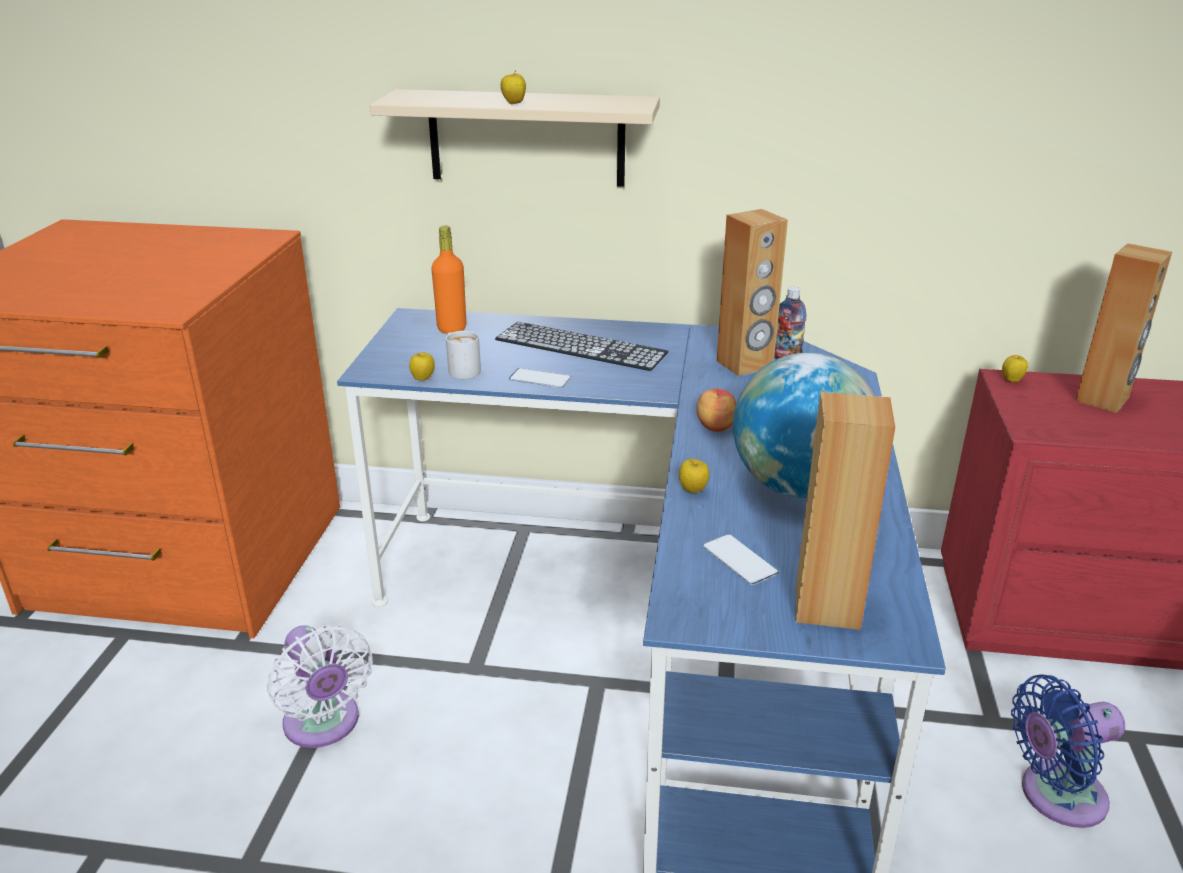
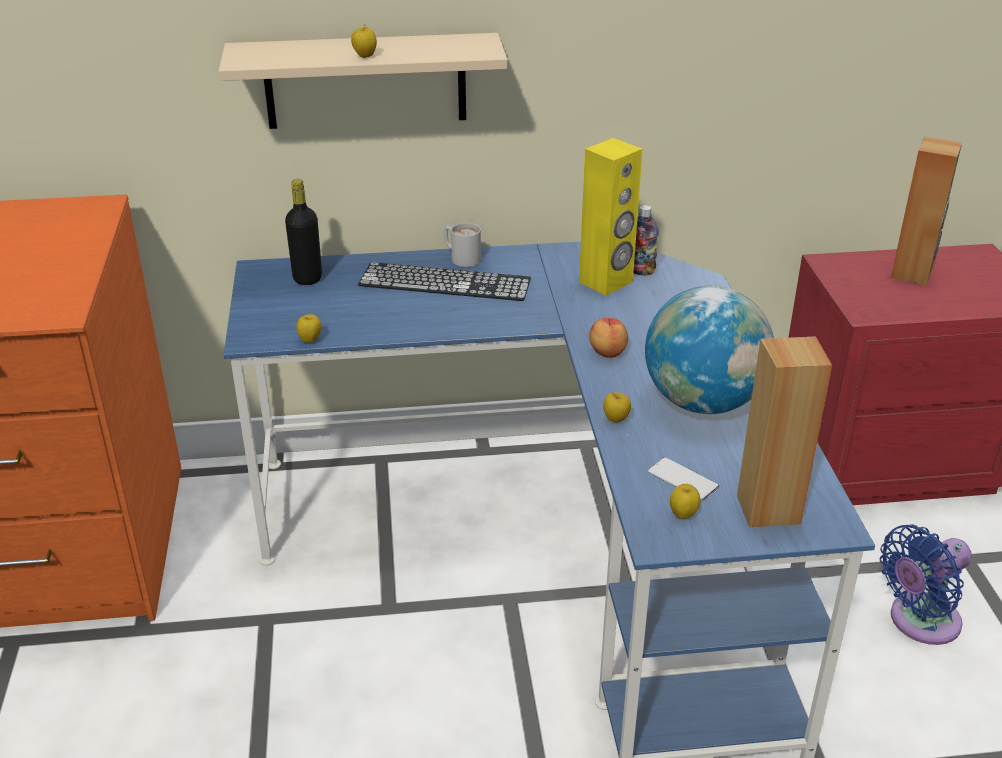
camera: 15 degrees left, 5 degrees up
(324, 725) = (266, 691): white fan -> none
(452, 328) = (307, 278): orange bottle -> black bottle
(461, 369) = (341, 324): white mug -> white mug (461, 258)
(539, 378) = (423, 324): phone -> none
(745, 364) = (606, 282): brown speaker -> yellow speaker
(1012, 381) = (833, 264): apple -> apple (683, 515)

